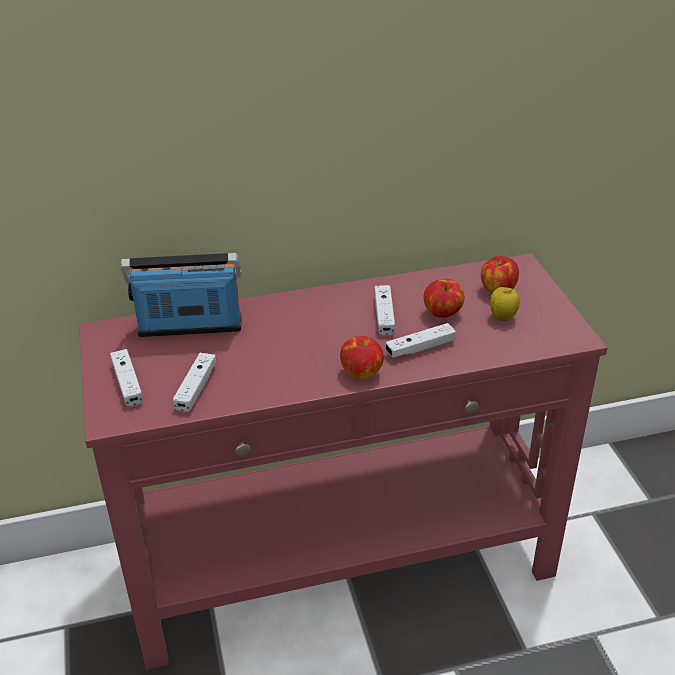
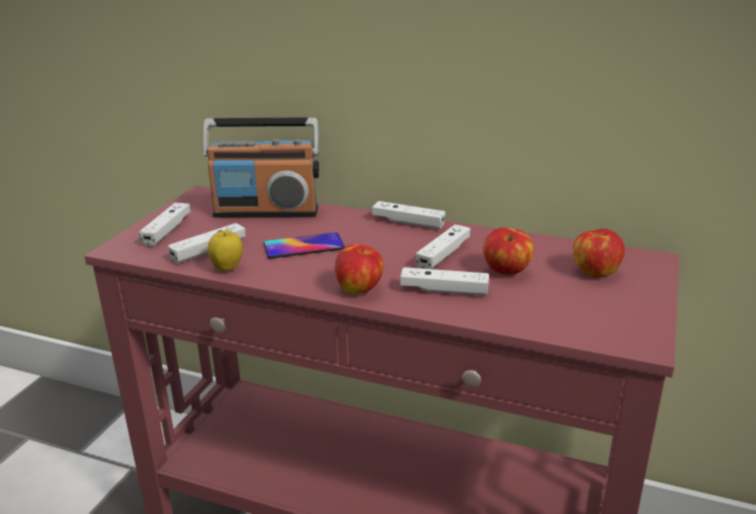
camera: 35 degrees right, 10 degrees down
(190, 328) = (266, 211): radio -> radio turned 150 degrees clockwise
(270, 351) = (303, 246): none -> phone
(323, 294) = (408, 222): none -> white game controller
(503, 318) = (570, 296): apple -> apple (227, 268)

